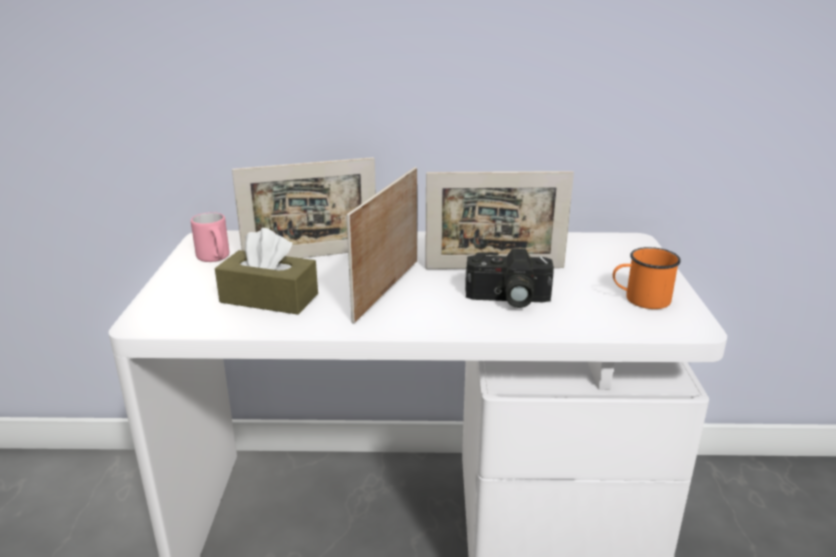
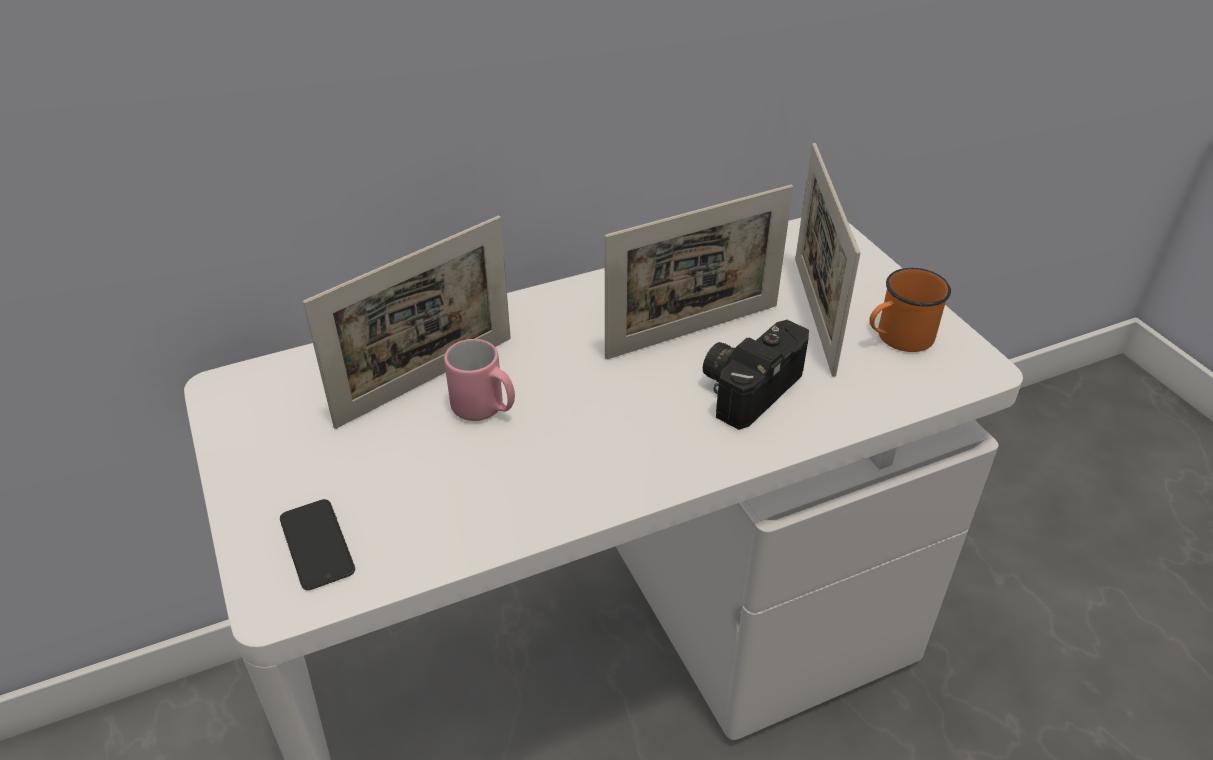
camera: 25 degrees left, 15 degrees up
(185, 306) = (317, 545): none -> phone
(215, 259) = (280, 430): pink mug -> pink mug (485, 409)
(269, 298) = (431, 486): brown tissue box -> none
(387, 289) = (584, 416): picture frame -> picture frame (814, 314)
(507, 299) = (748, 386): camera -> camera turned 150 degrees clockwise

